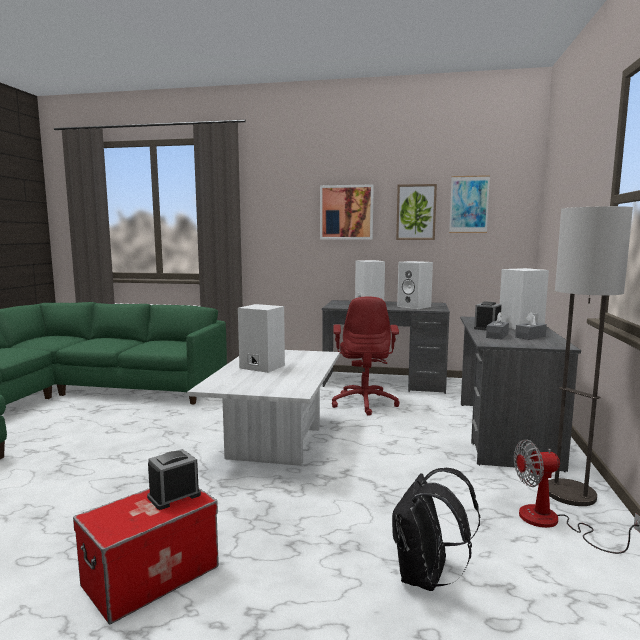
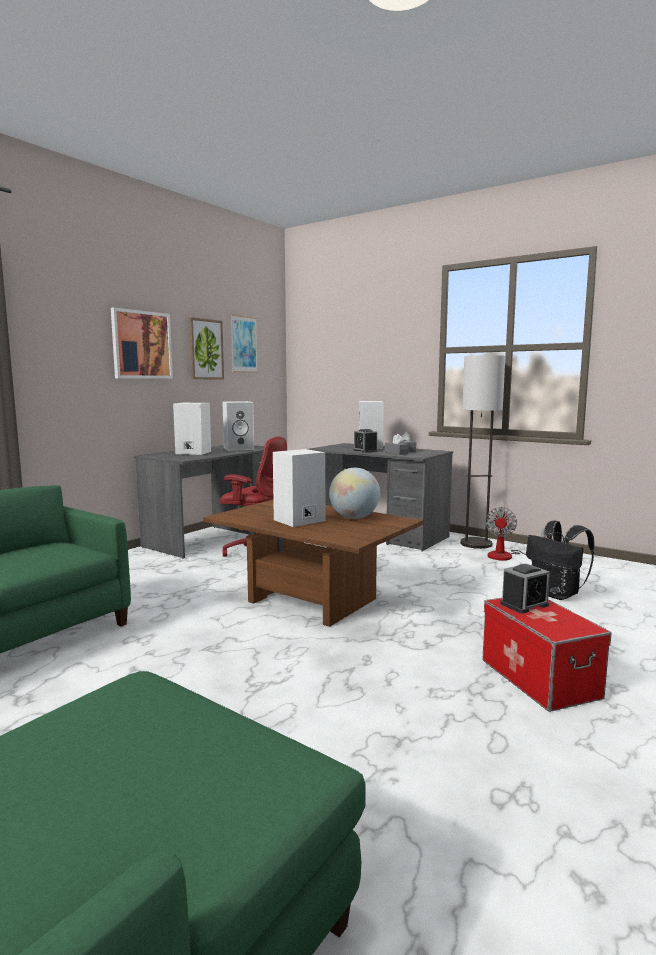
camera: 65 degrees left, 0 degrees up
(174, 496) = (524, 604): alarm clock -> alarm clock turned 105 degrees counterclockwise
(275, 442) = (312, 600): white coffee table -> brown coffee table
(289, 378) = (354, 518): none -> globe

